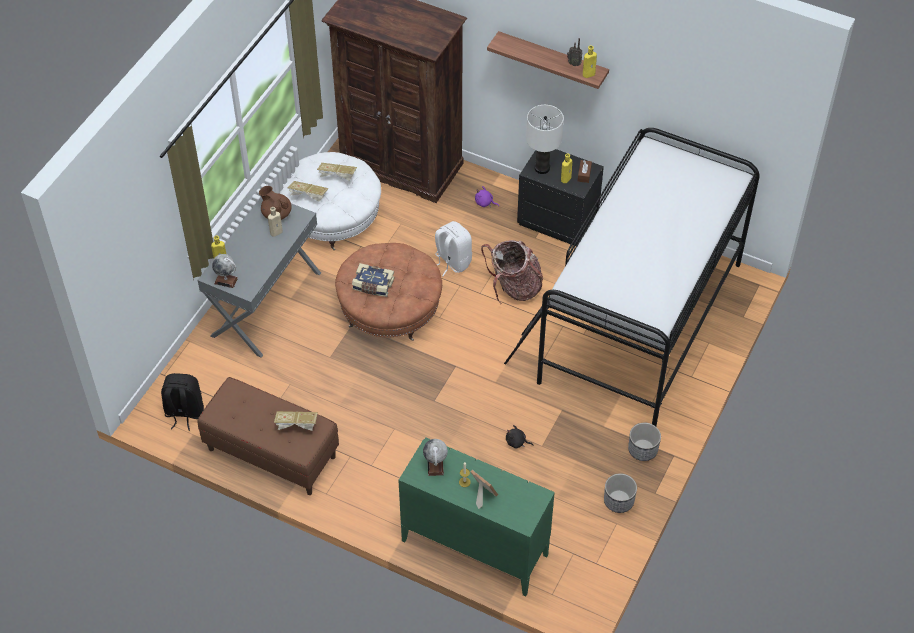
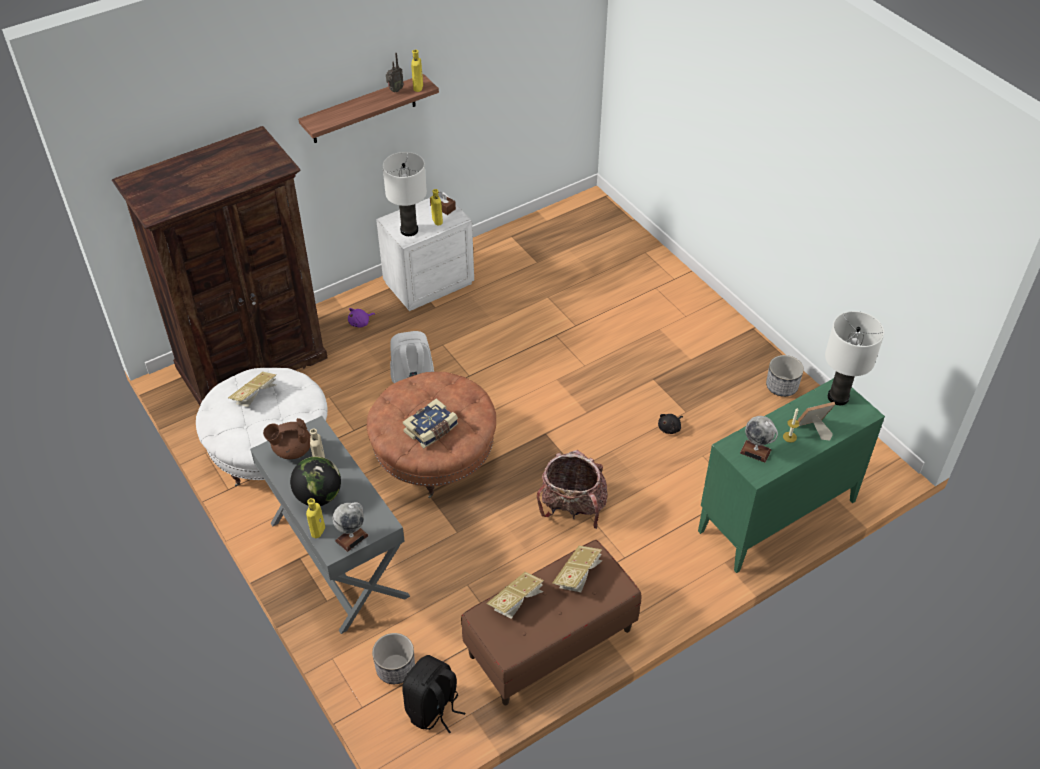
camera: 60 degrees left, 5 degrees down
(248, 247) = (318, 496): none -> globe
(308, 196) = (260, 432): book -> book (516, 602)
(514, 287) = (483, 348): backpack -> backpack (572, 508)
(529, 499) = (838, 397): none -> white table lamp
(558, 220) = (428, 283): black nightstand -> white nightstand
(637, 323) = (590, 286): black bed -> none
(643, 449) = (734, 345): planter -> planter (395, 668)

